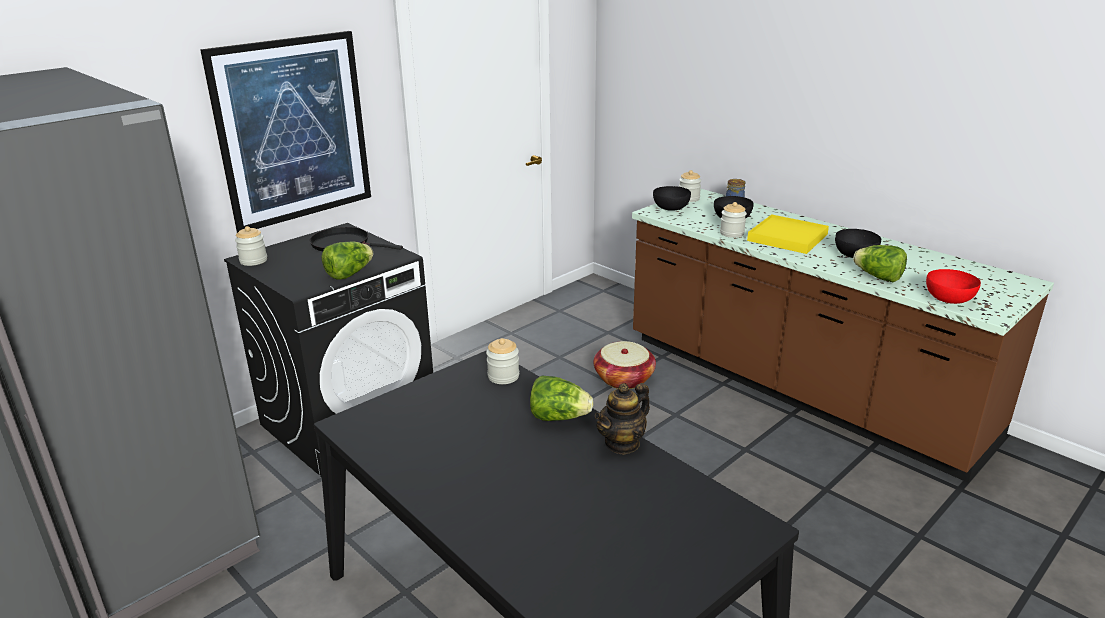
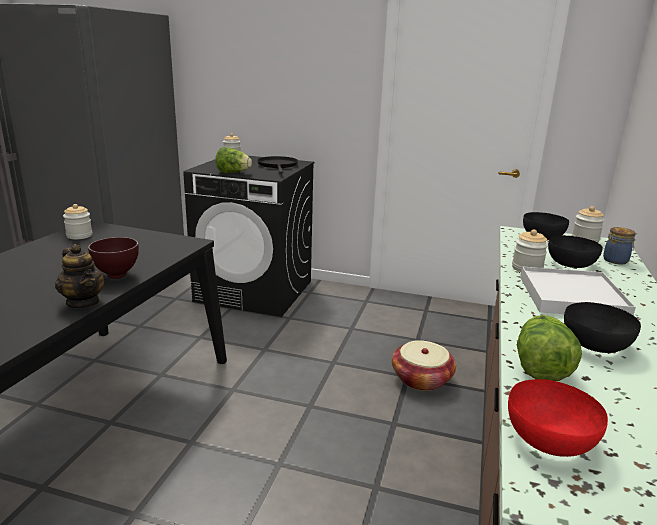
camera: 60 degrees right, 5 degrees down
(293, 130) = (290, 84): picture -> none
(503, 376) = (172, 250): jar -> jar (79, 235)
(559, 417) = (118, 275): lettuce -> brown bowl
(622, 443) = (84, 302): teapot -> teapot turned 150 degrees counterclockwise
(787, 237) = (571, 297): yellow tray -> white tray

